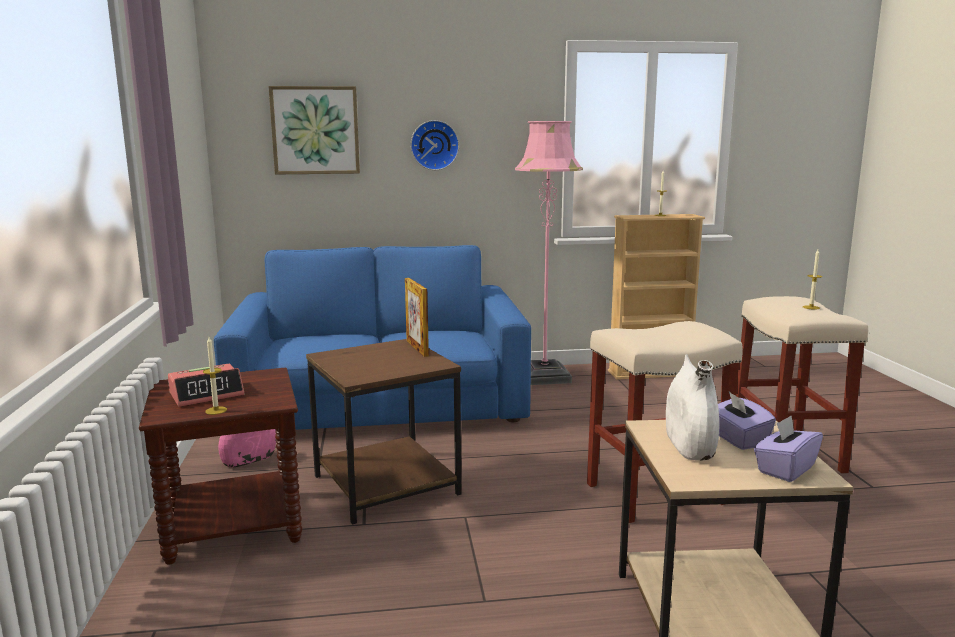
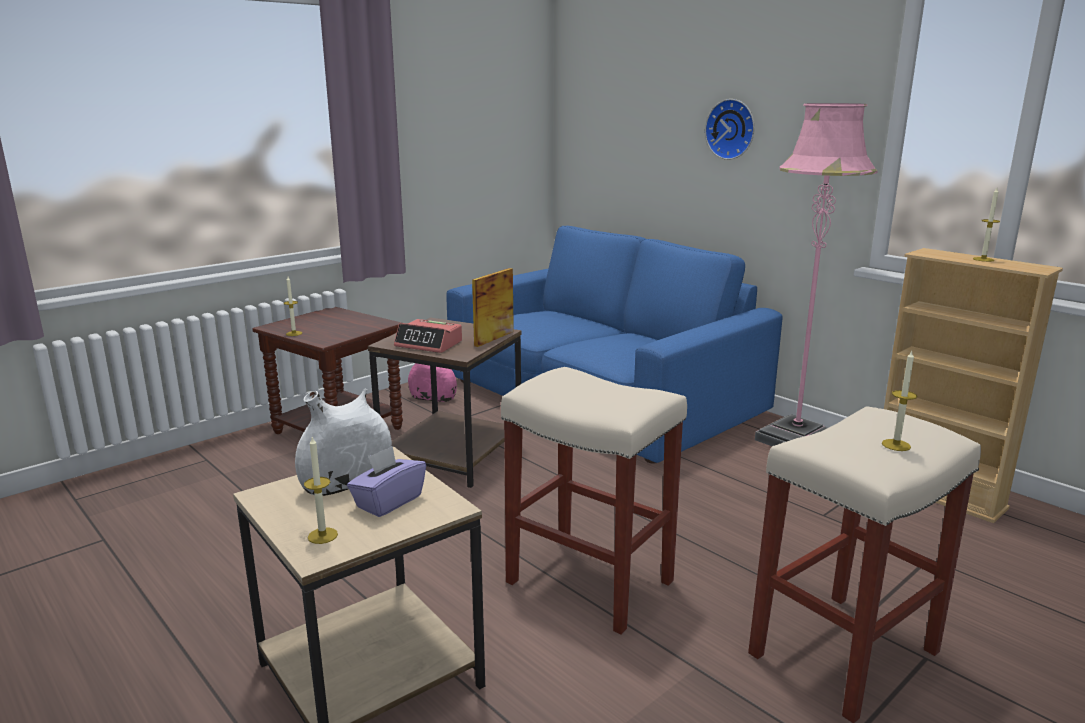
camera: 55 degrees right, 5 degrees up
(207, 394) = (321, 323): alarm clock -> alarm clock (429, 344)
(315, 130) = (628, 108): picture -> none
(785, 469) = (322, 535): purple tissue box -> candle

